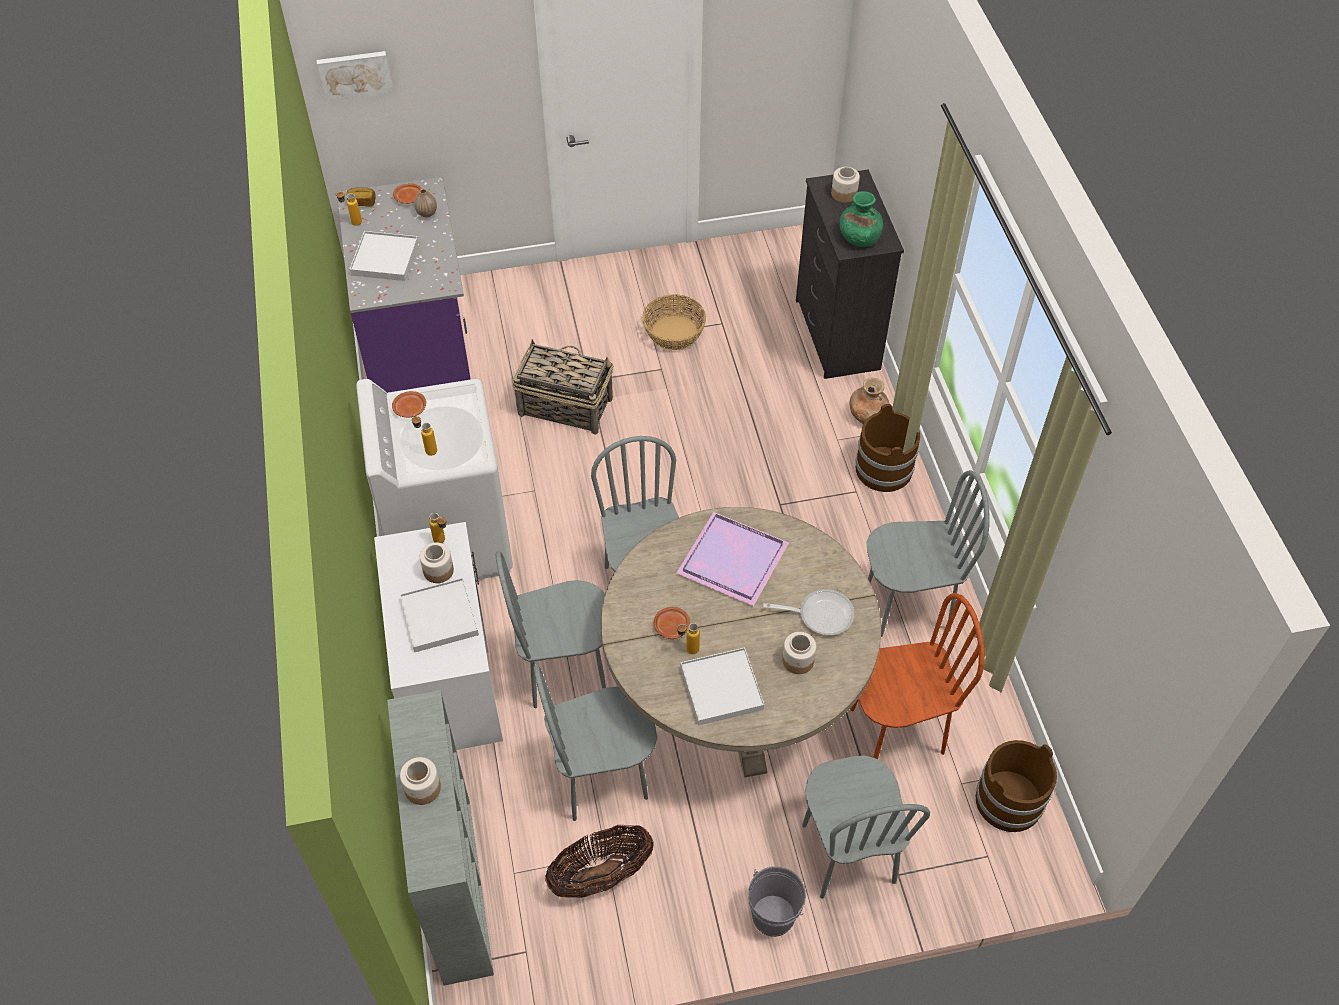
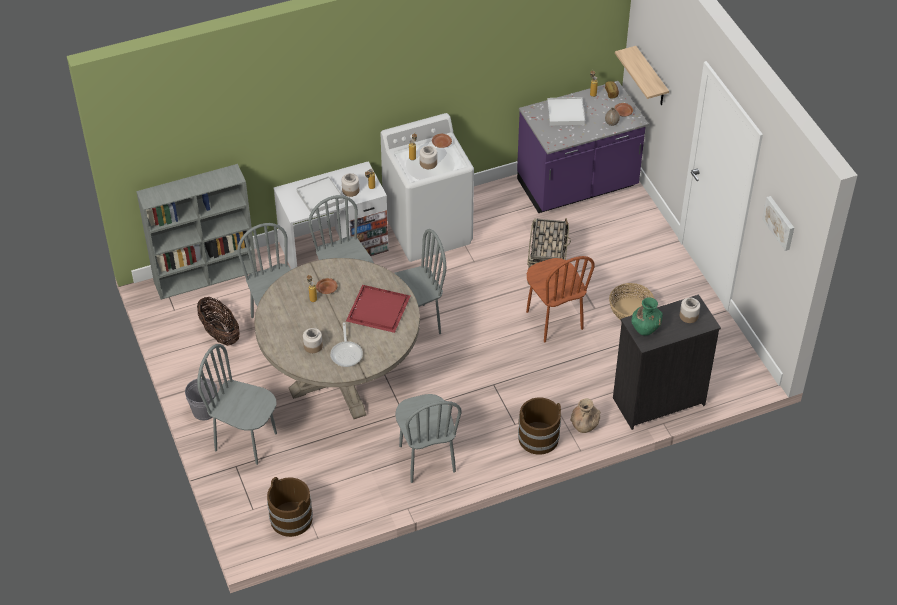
camera: 80 degrees right, 5 degrees down
(354, 74) = (643, 30): picture -> picture (780, 222)
(404, 121) = (651, 78): none -> shelf
(423, 789) = (189, 185): jar -> jar (428, 163)
(721, 688) = (289, 315): white tray -> none
(730, 560) = (377, 309): purple tray -> red tray
(847, 853) = (246, 441): grey chair -> grey chair turned 45 degrees clockwise
(896, 730) = (332, 459): brown chair -> brown chair (554, 320)

